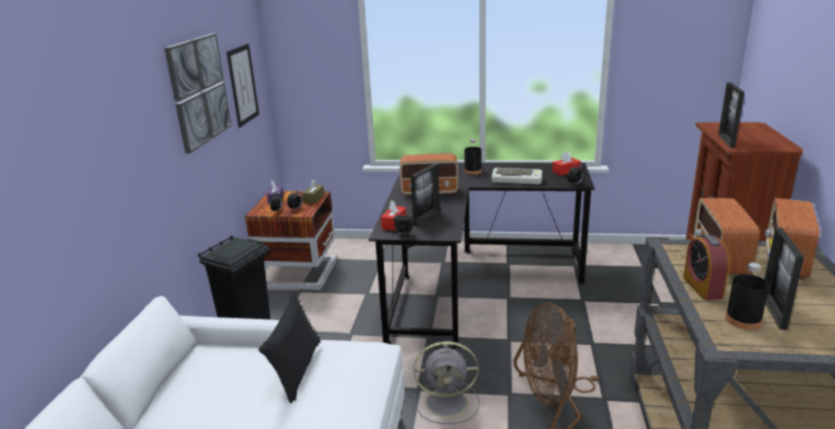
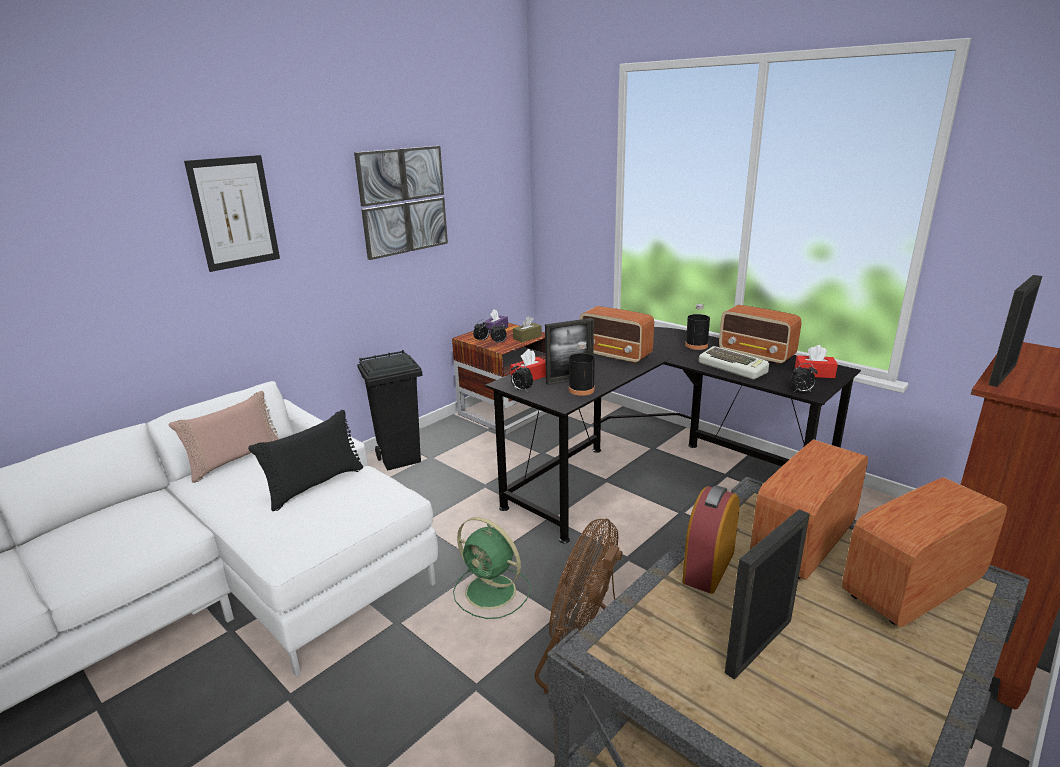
camera: 35 degrees right, 0 degrees up
(176, 384) = (235, 460): none -> beige pillow
(243, 85) = (481, 204): picture -> picture (234, 213)
(448, 402) = (492, 592): grey fan -> green fan
(518, 168) = (757, 355): none -> radio
(743, 320) = (692, 633): black bottle -> black bottle (581, 390)

